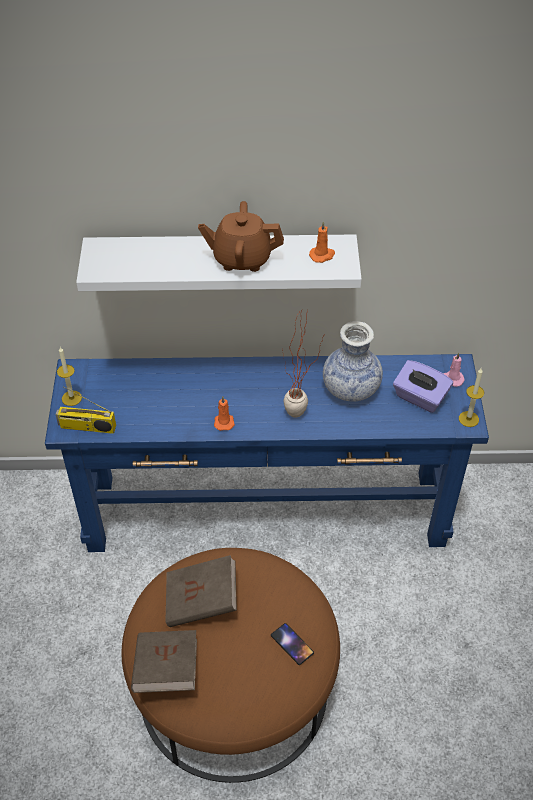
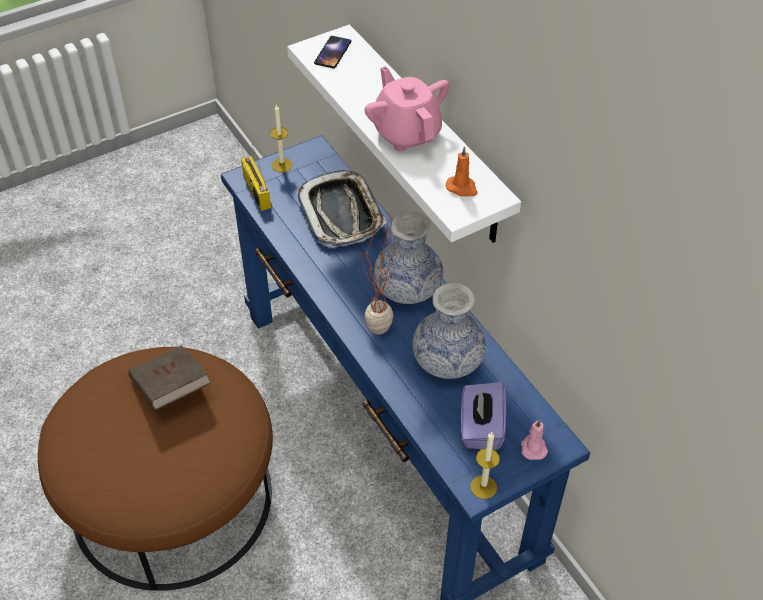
camera: 60 degrees right, 0 degrees up
(159, 384) = (341, 213): none -> tray
(166, 670) = (87, 397): brown book -> none
(224, 421) = (328, 280): orange candle -> none
(241, 258) = (406, 133): brown teapot -> pink teapot
(268, 380) = (408, 289): none -> vase
(292, 644) = (162, 482): phone -> phone (333, 52)

